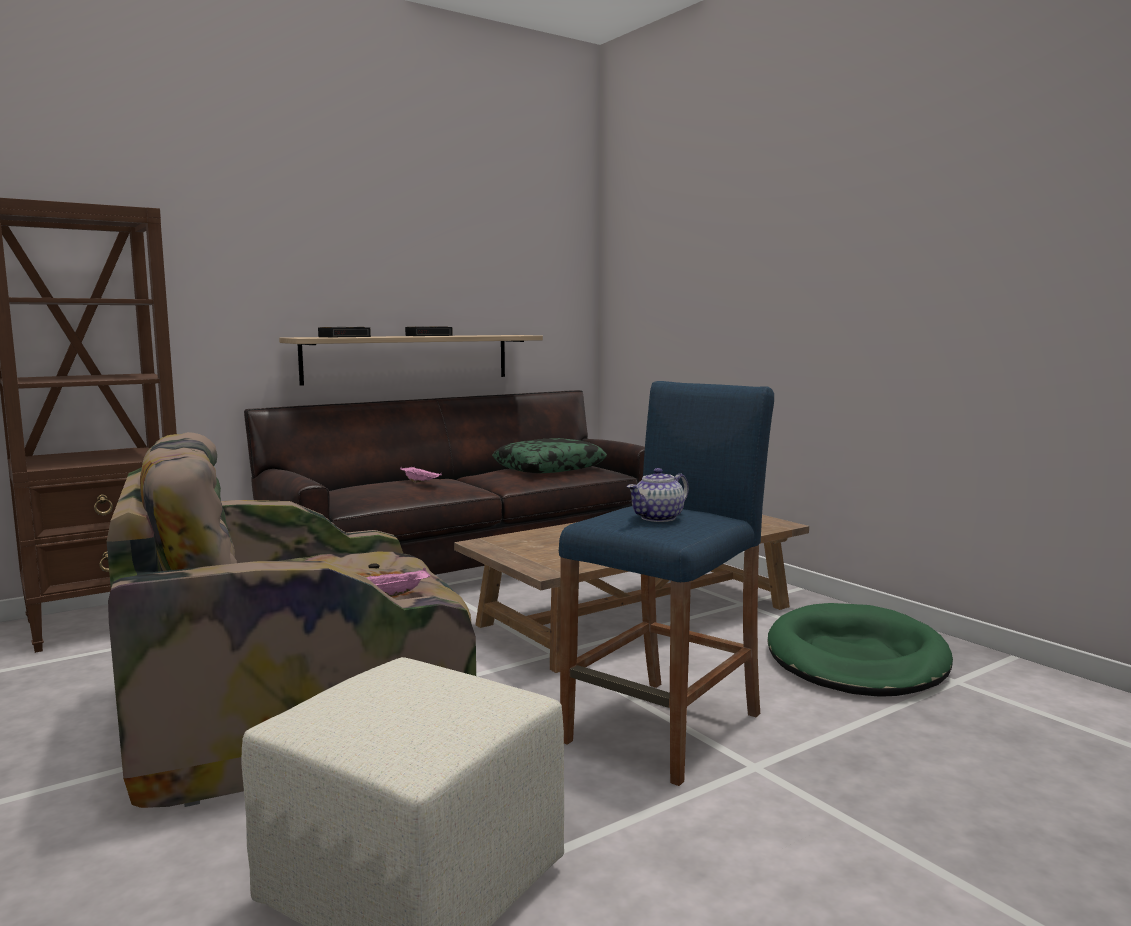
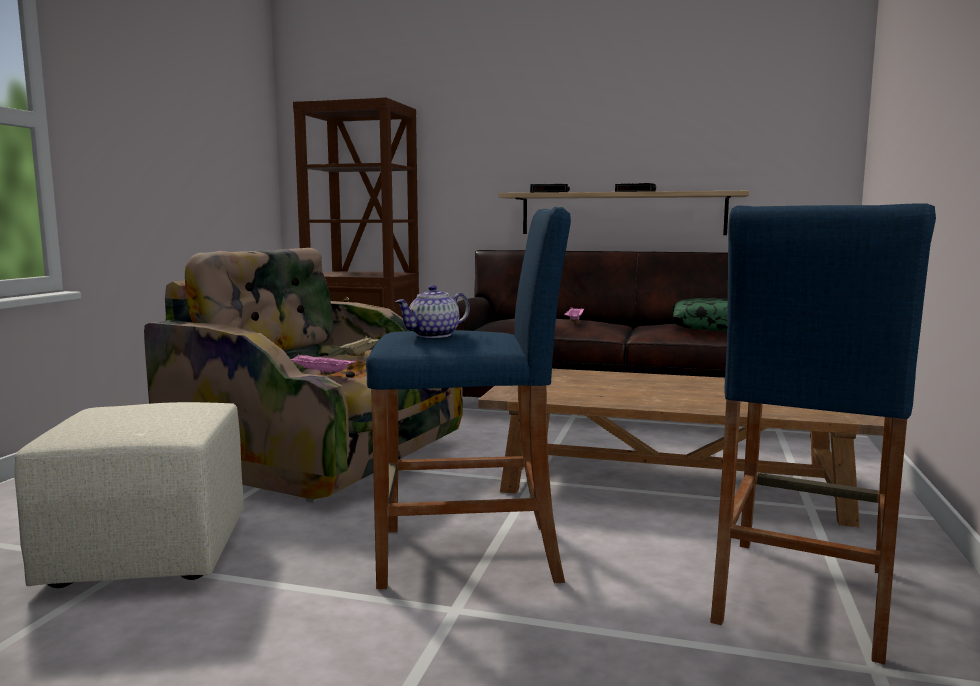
camera: 50 degrees right, 0 degrees up
(341, 564) = (361, 354): none -> beige tray
(658, 518) = (433, 335): teapot -> teapot turned 45 degrees counterclockwise
(856, 658) = (801, 594): green dog bed -> blue stool

